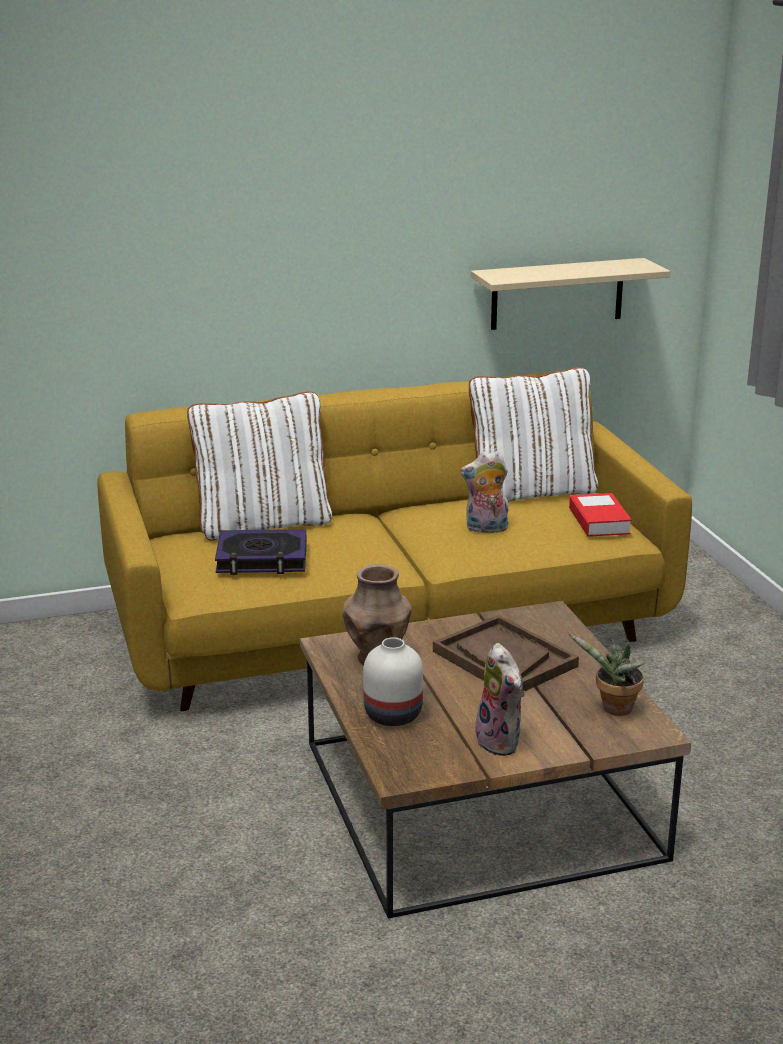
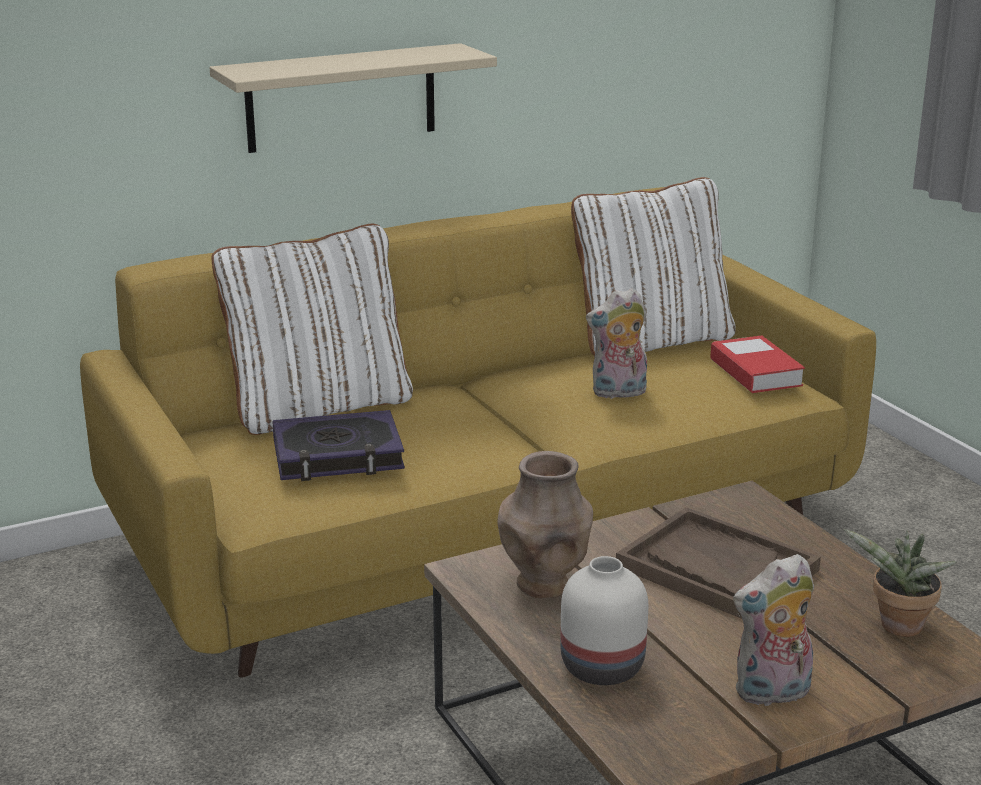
camera: 10 degrees left, 0 degrees up
(502, 742) = (772, 694): plush toy -> plush toy turned 105 degrees clockwise
(557, 294) = (659, 87): beige shelf -> beige shelf (341, 98)

